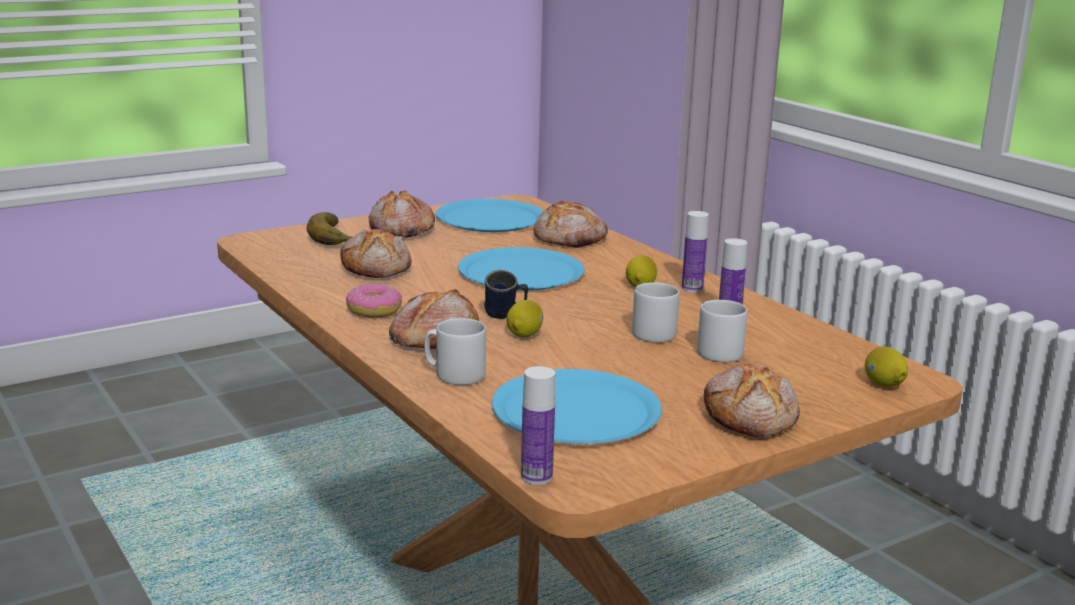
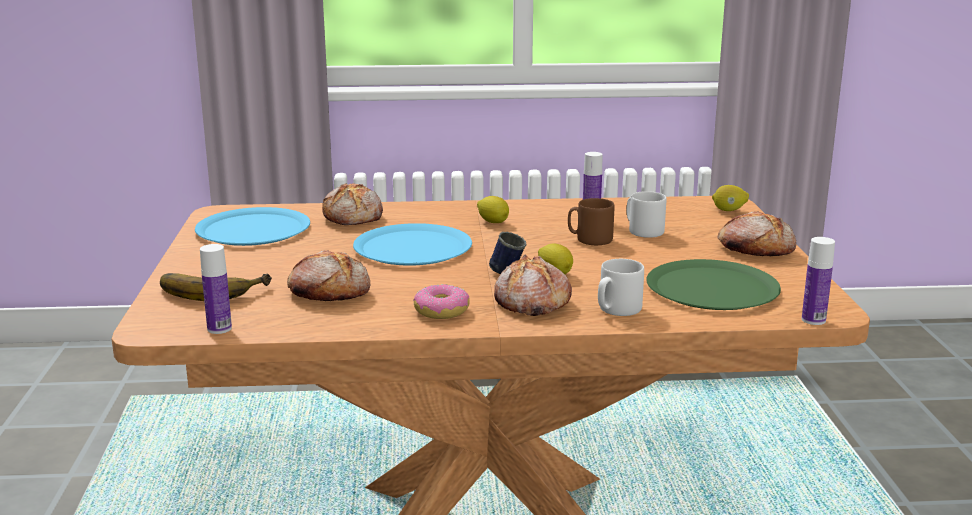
camera: 60 degrees left, 0 degrees up
(400, 230) = (229, 264): bread -> none
(576, 410) = (712, 288): blue plate -> green plate
(651, 332) = (589, 239): grey mug -> brown mug
(692, 289) = (516, 211): bottle -> bottle (219, 329)

